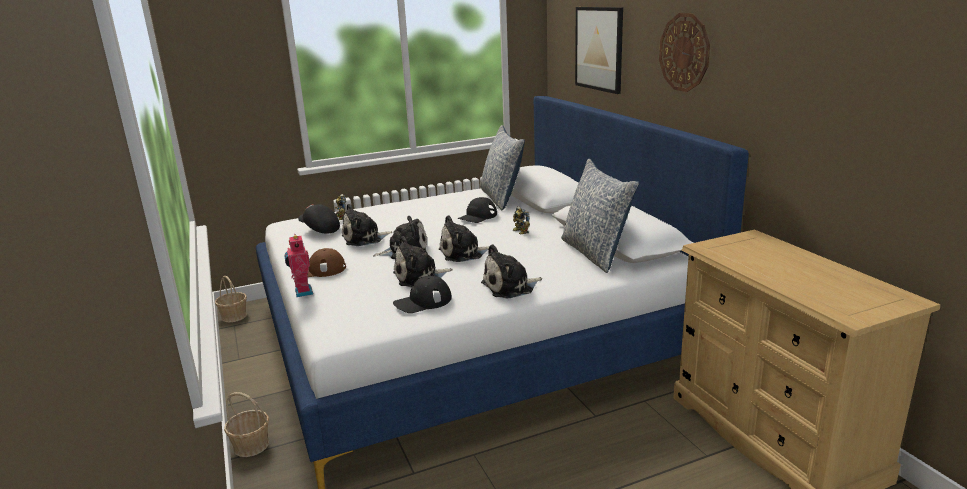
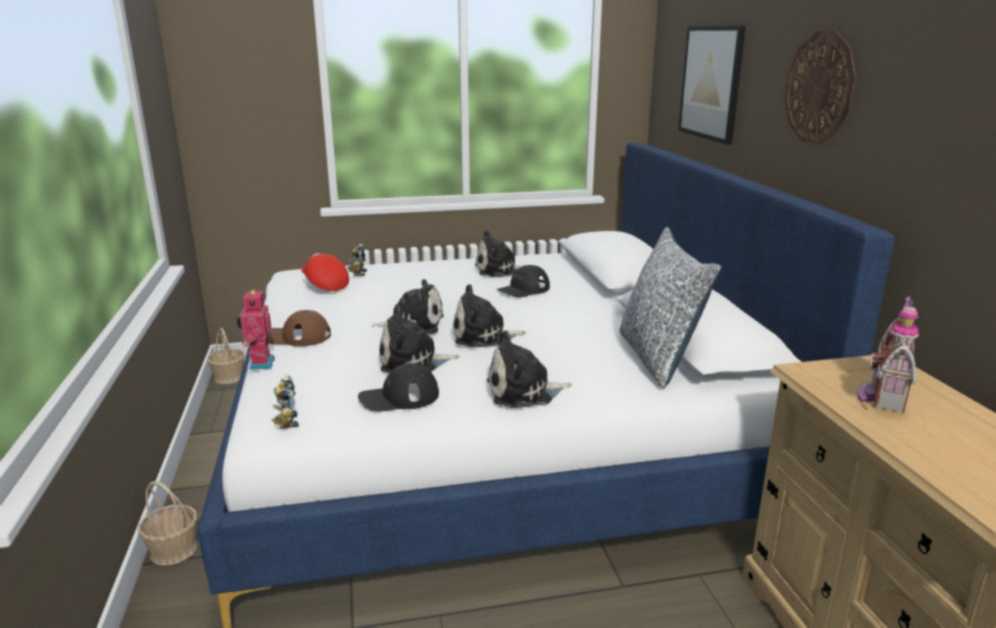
camera: 10 degrees right, 0 degrees up
(319, 229) = (324, 284): black cap -> red cap
(364, 238) = (371, 302): plush toy -> plush toy (499, 270)
(502, 198) = (565, 269): pillow -> none
(519, 232) = (569, 316): toy robot -> toy robot (285, 422)
(755, 256) = (881, 396): none -> toy house

